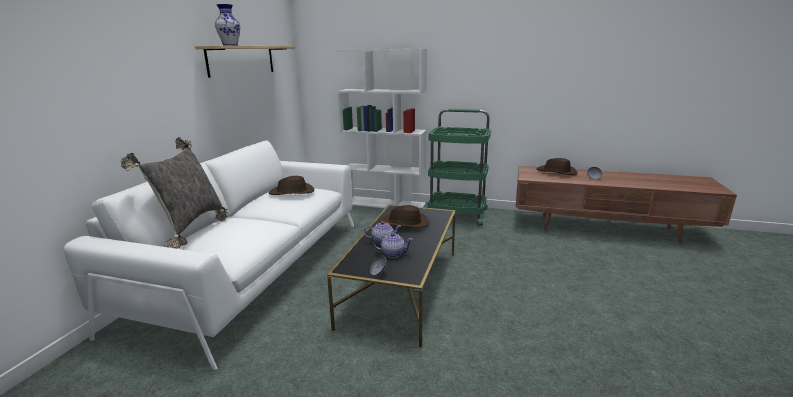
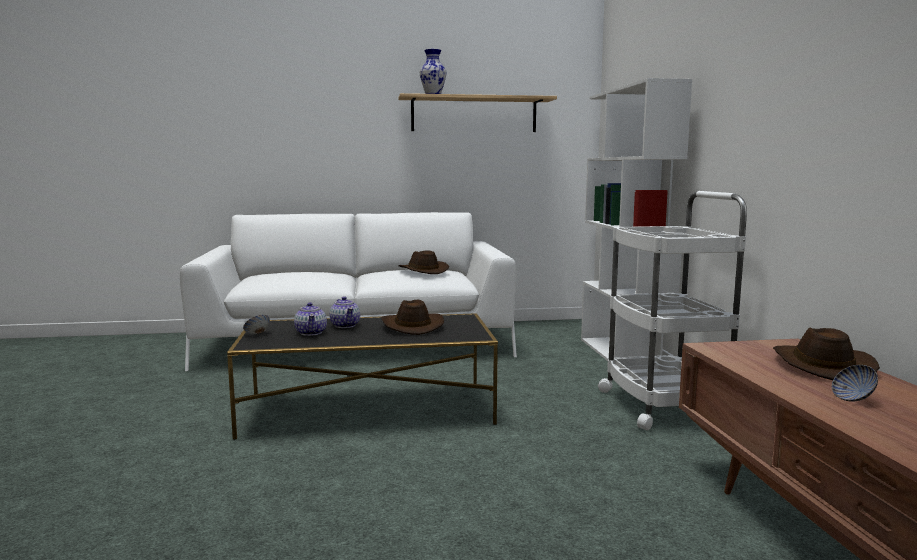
camera: 65 degrees right, 10 degrees down
(189, 233) = (290, 270): pillow -> none
(457, 215) = (663, 406): green cart -> white cart

